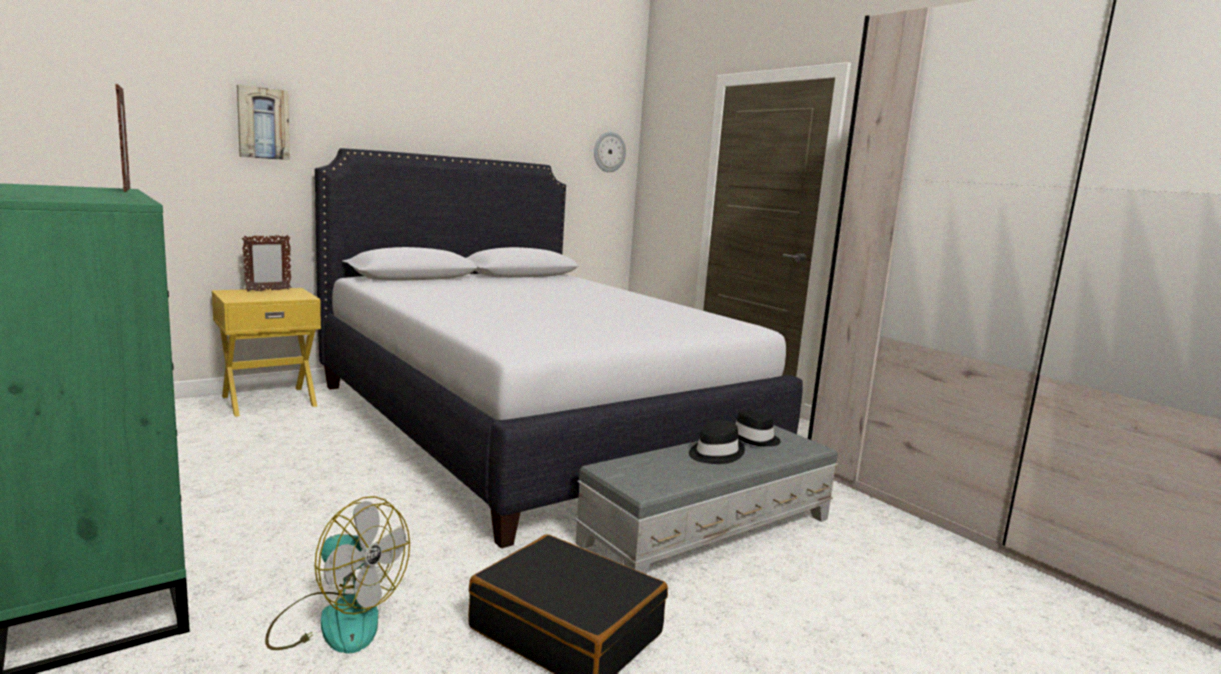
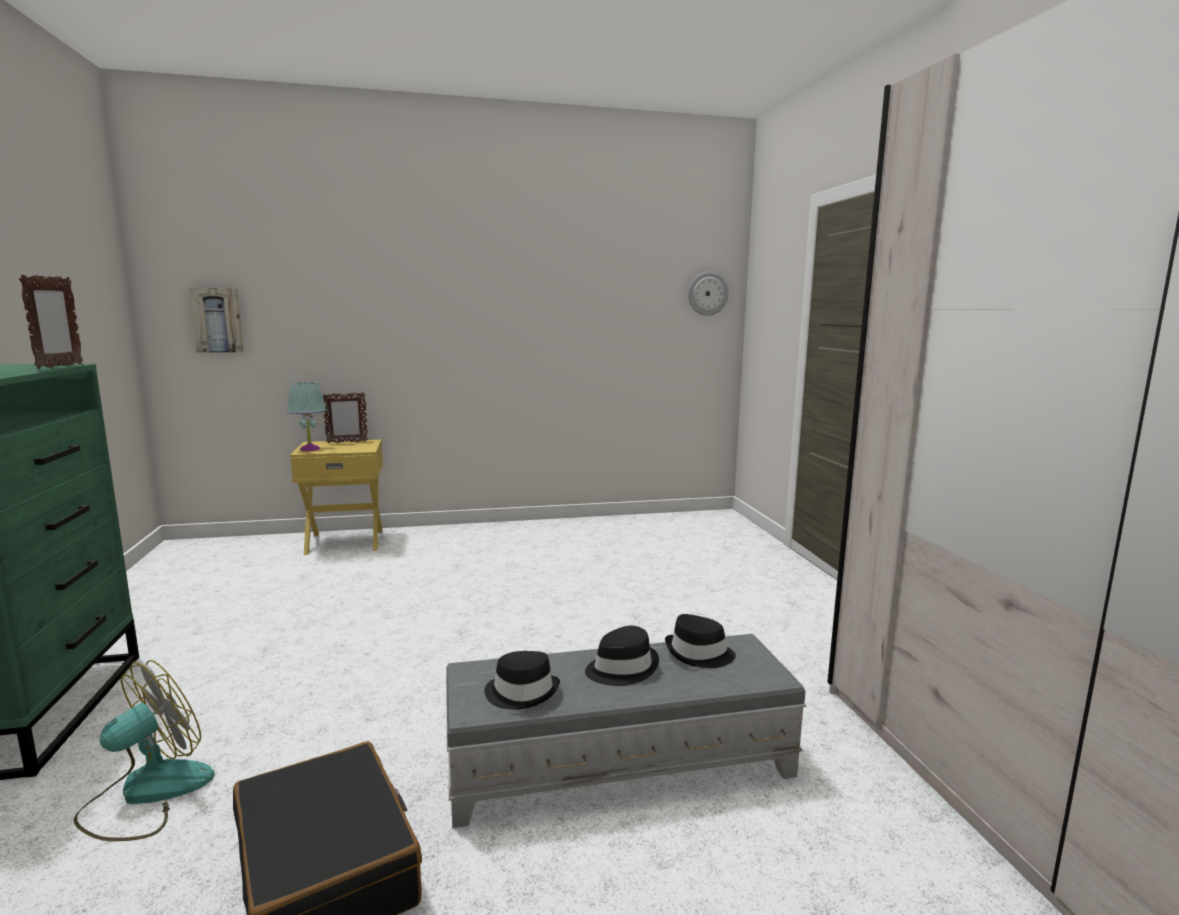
camera: 25 degrees right, 0 degrees up
(237, 297) = (309, 449): none -> turquoise table lamp
(263, 123) = (344, 293): picture -> picture (217, 320)
(336, 620) = (146, 794): fan -> fan turned 105 degrees counterclockwise
(531, 423) = (550, 589): white bed -> none
(665, 475) = (522, 692): none -> black hat

